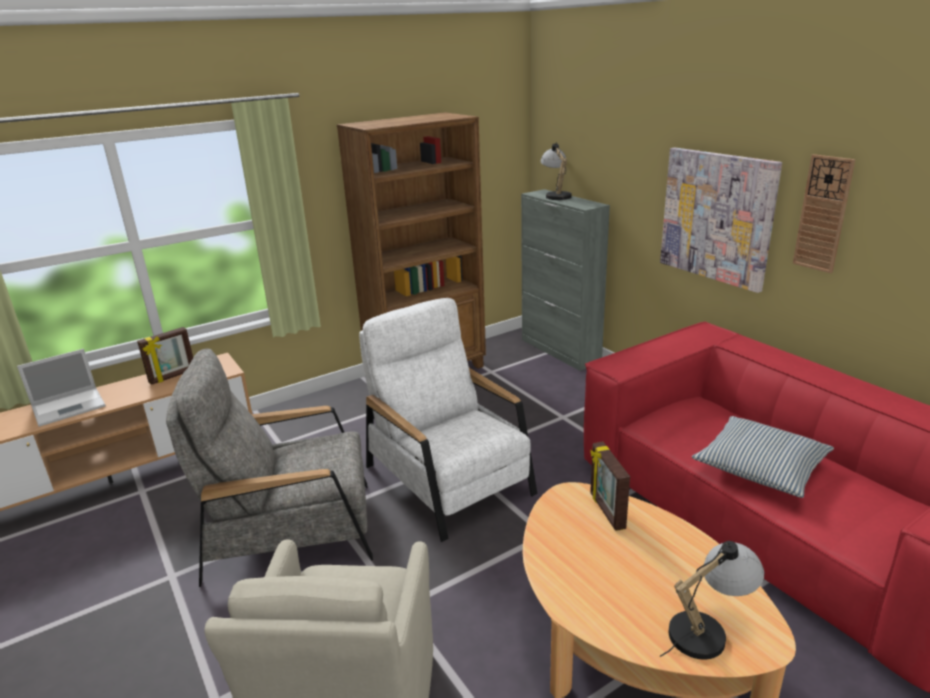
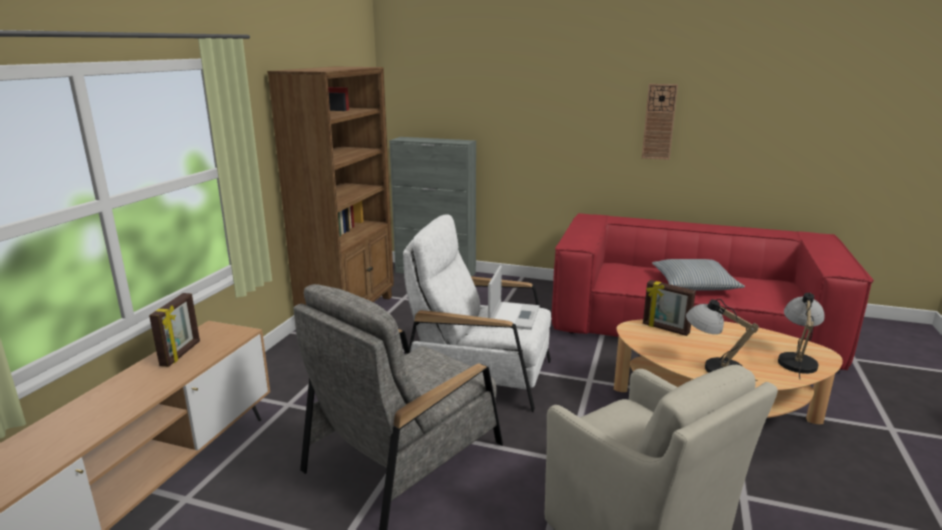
camera: 40 degrees left, 5 degrees down
(70, 406) = (89, 416): laptop -> laptop (514, 315)
(556, 195) = (421, 139): table lamp -> table lamp (713, 367)
(717, 217) = (577, 135): picture -> none

